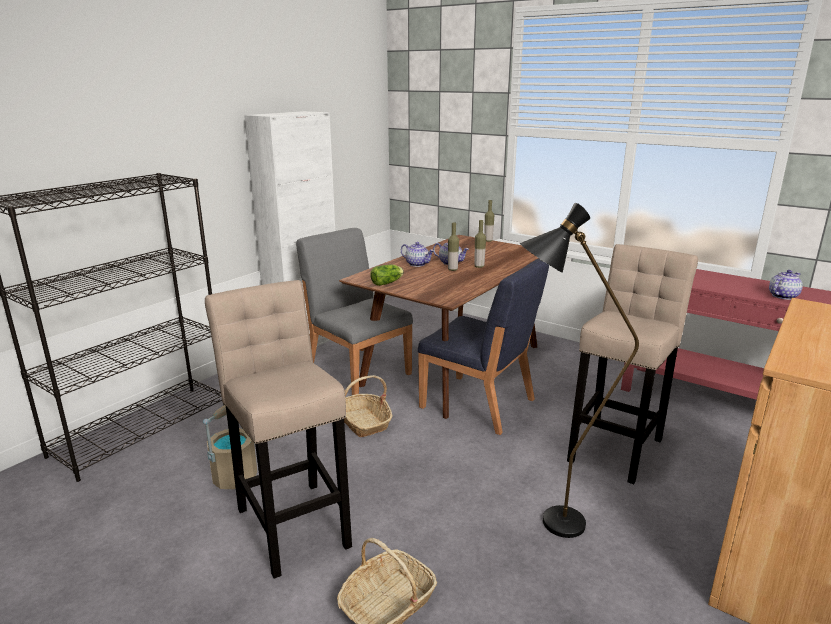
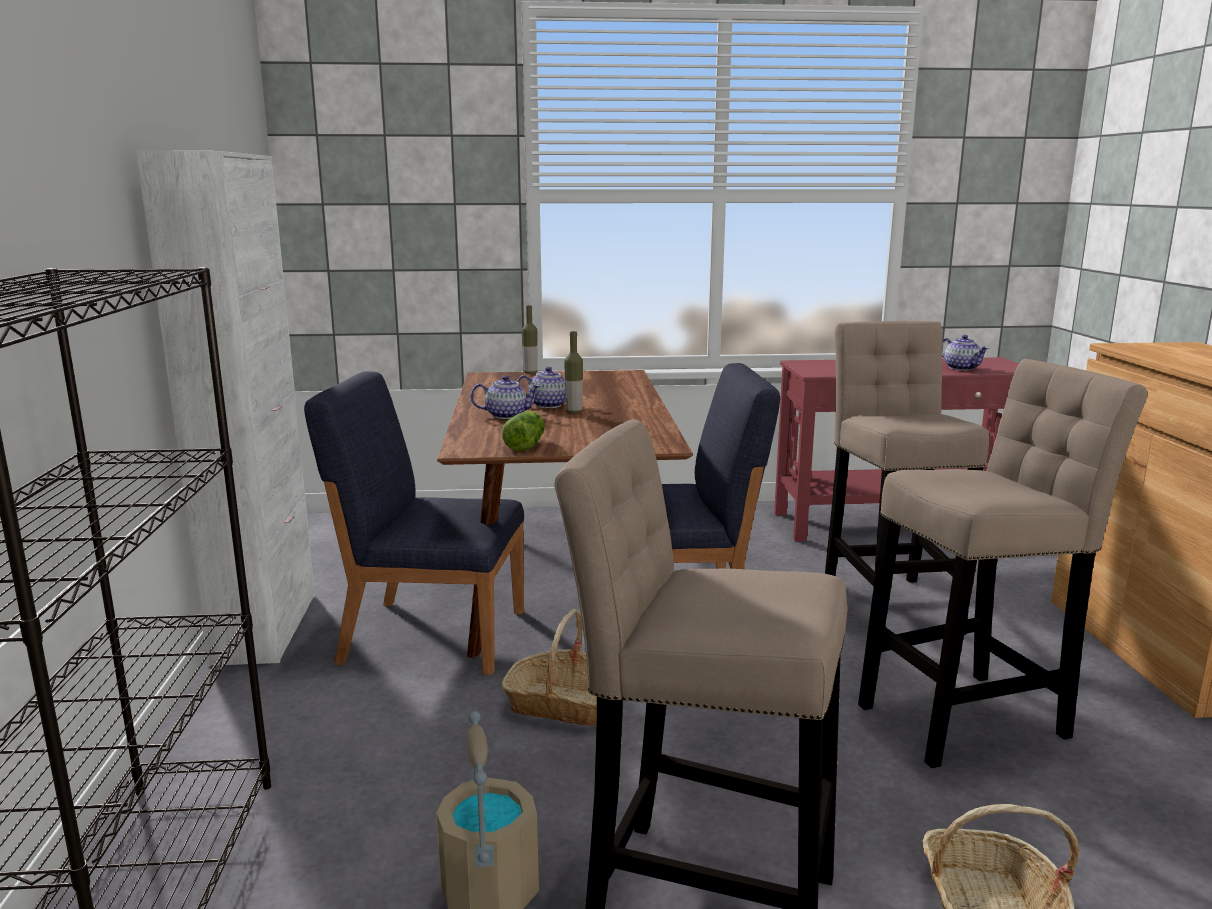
camera: 40 degrees left, 5 degrees down
(358, 370) = (432, 635): grey chair -> blue chair
(479, 266) = (598, 402): bottle -> none
(548, 525) = (970, 717): black floor lamp -> beige stool
(782, 296) = (962, 368): teapot -> teapot turned 135 degrees clockwise

